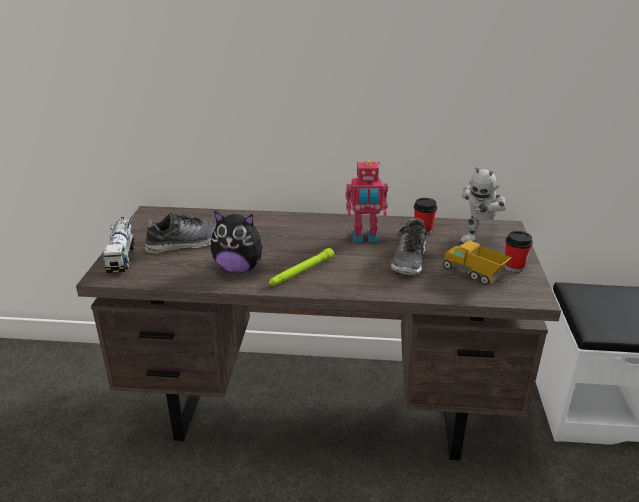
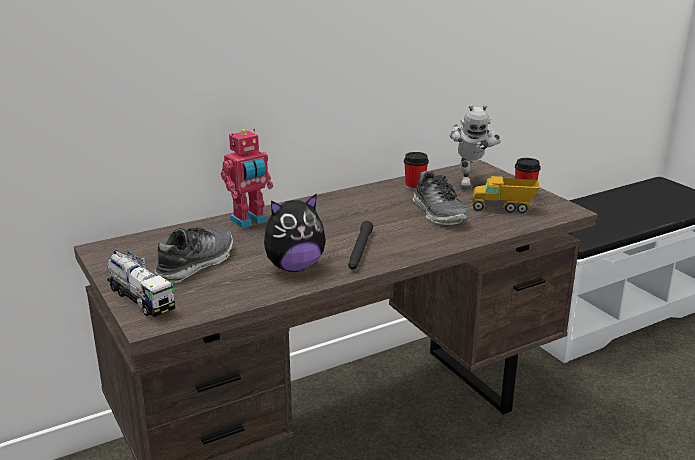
camera: 35 degrees left, 5 degrees down
(301, 272) = (360, 251): green flashlight -> black flashlight
(365, 238) = (374, 207): toy robot -> toy robot (250, 221)

